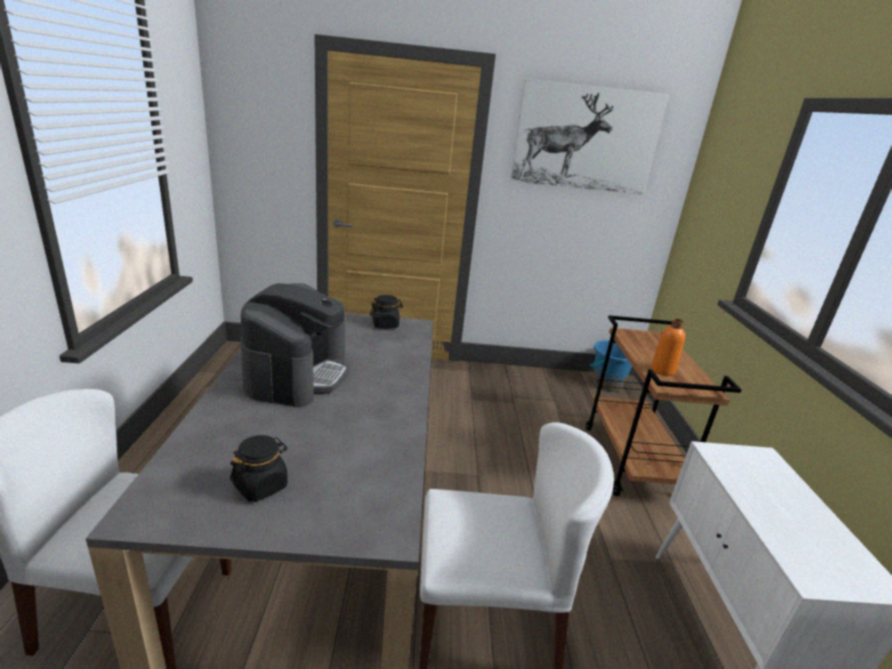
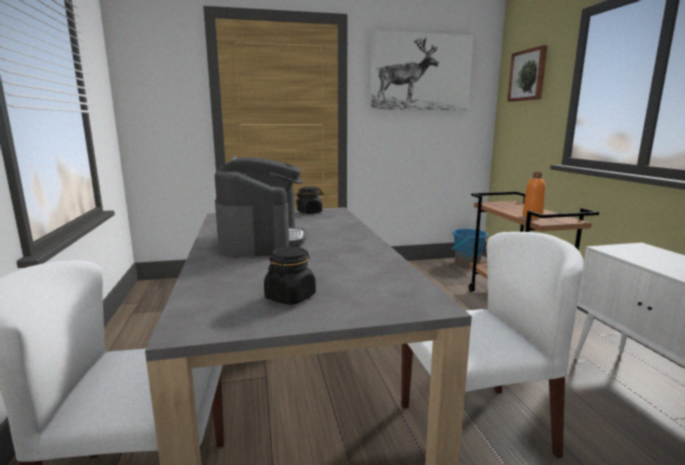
camera: 10 degrees left, 10 degrees down
(727, 165) = (528, 75): none -> picture

